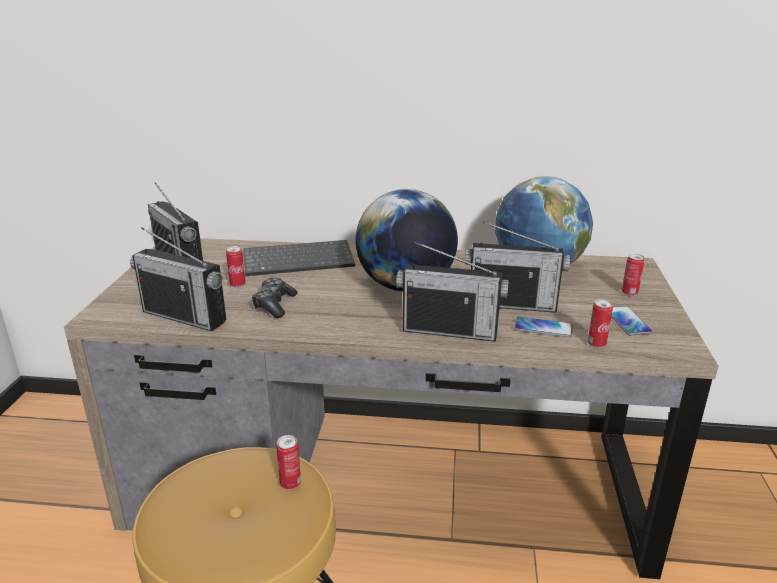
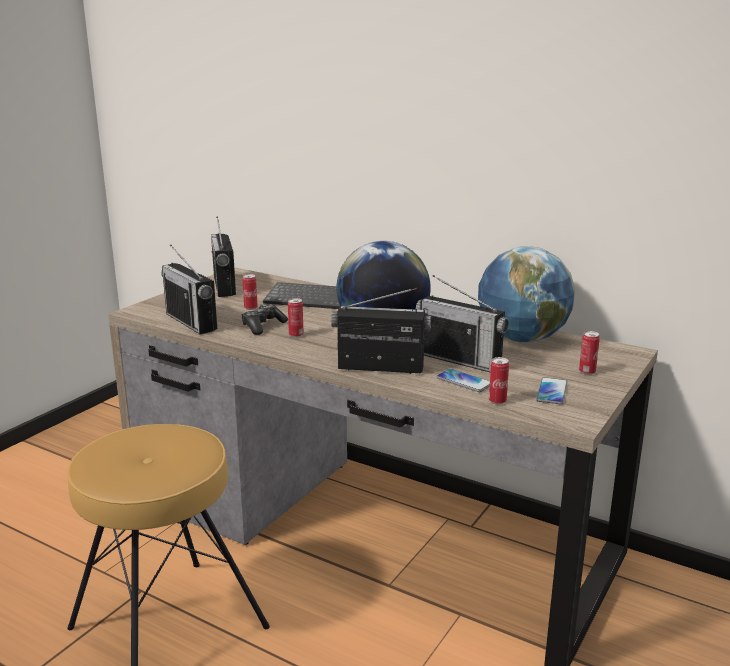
camera: 25 degrees right, 5 degrees down
(290, 483) = (194, 452): can -> can (296, 335)
(450, 330) = (380, 368): radio -> radio turned 150 degrees clockwise

